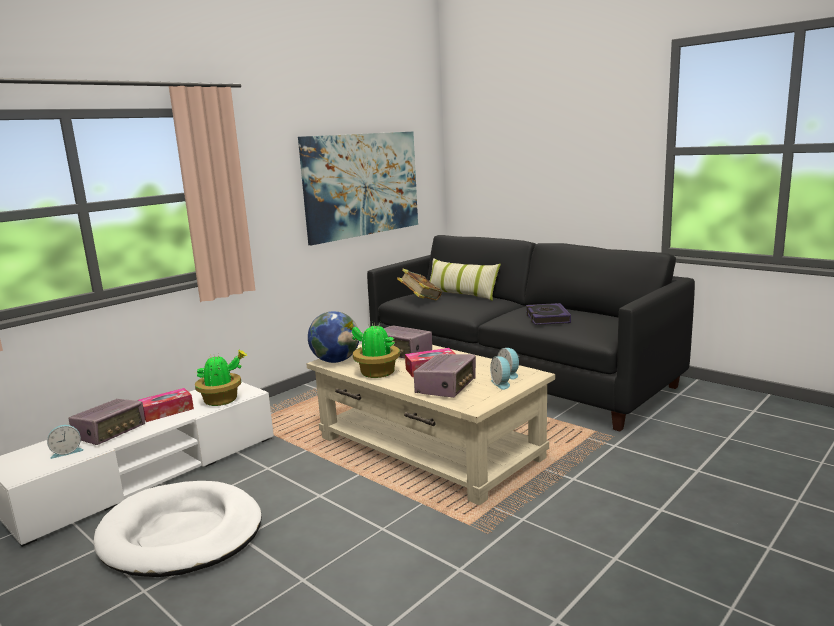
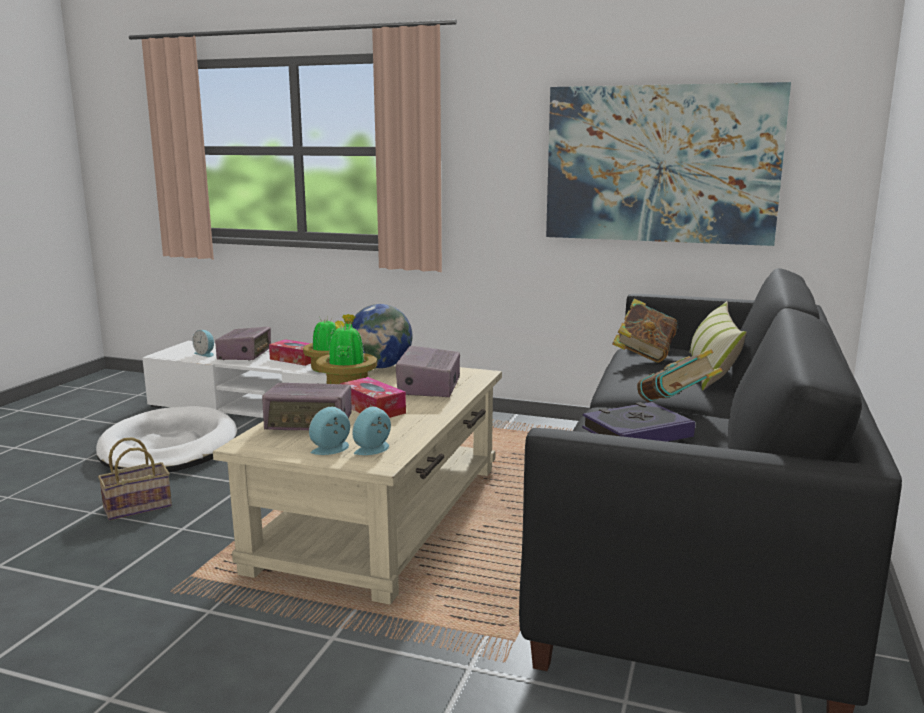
camera: 65 degrees right, 0 degrees up
(110, 432) = (245, 355): radio -> radio turned 90 degrees counterclockwise
(316, 551) = (139, 506): none -> basket
(508, 309) = (676, 407): none -> book

